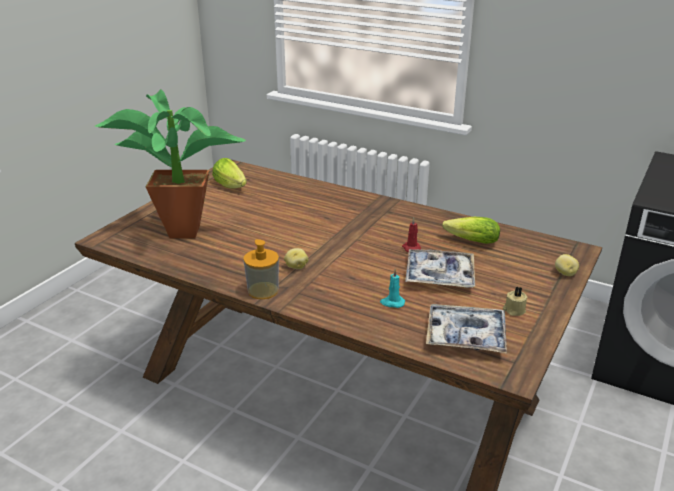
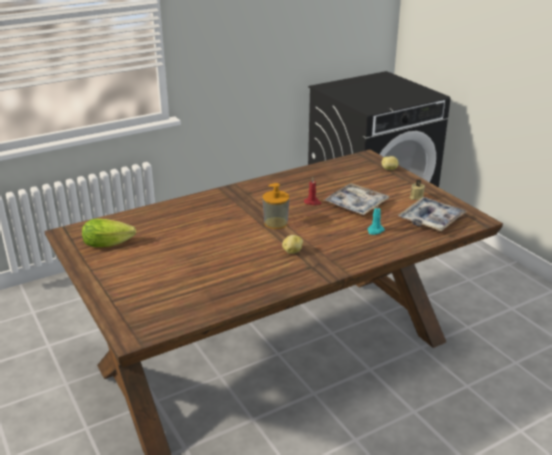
camera: 60 degrees left, 0 degrees up
(178, 230) = (165, 290): potted plant -> none
(263, 290) = (314, 274): soap dispenser -> soap dispenser (276, 223)
(469, 241) = (322, 181): lettuce -> none

